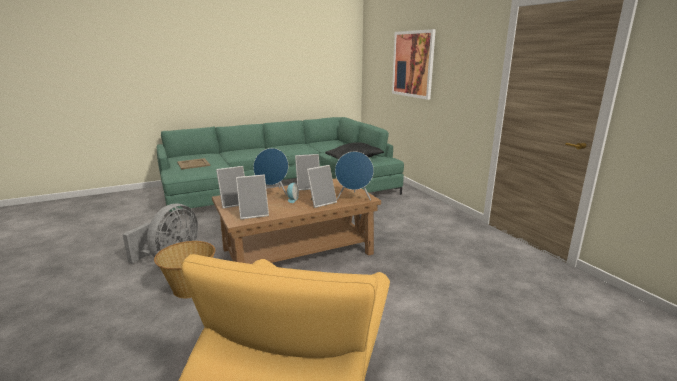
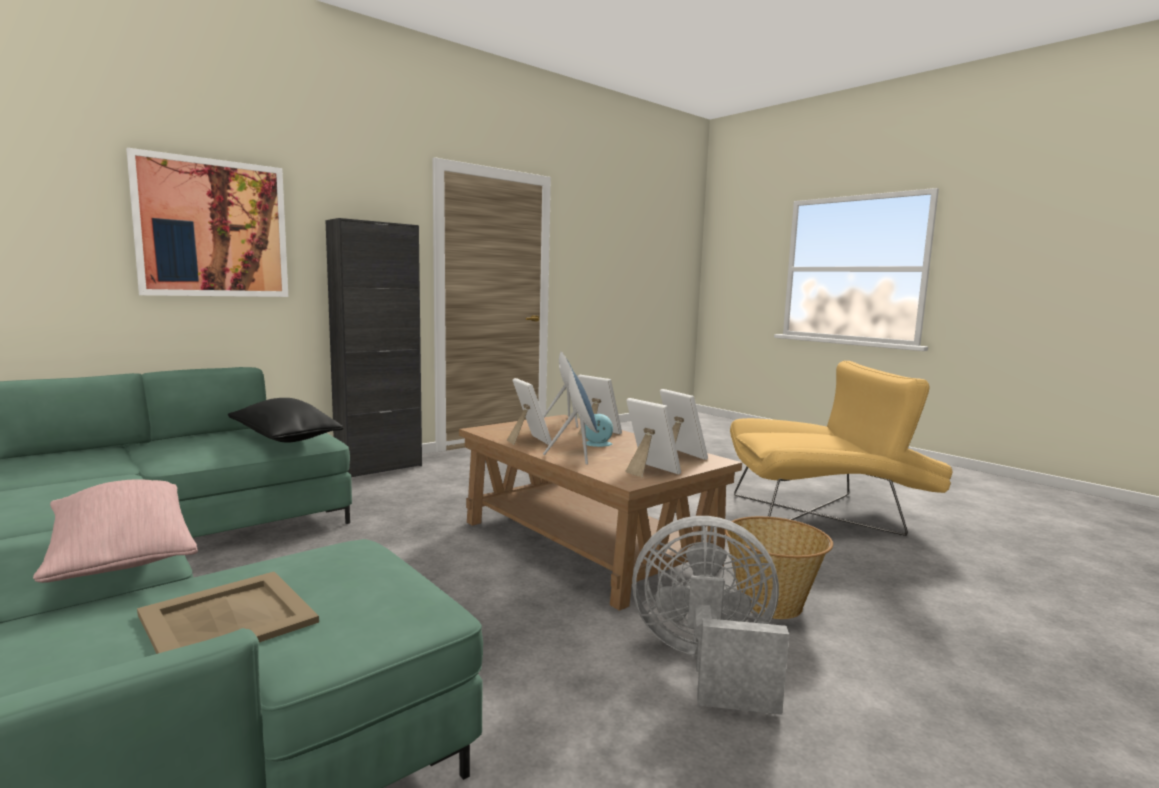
camera: 105 degrees left, 10 degrees down
(241, 156) = (121, 556): none -> pink pillow
(438, 207) = (379, 468): none -> black cabinet

